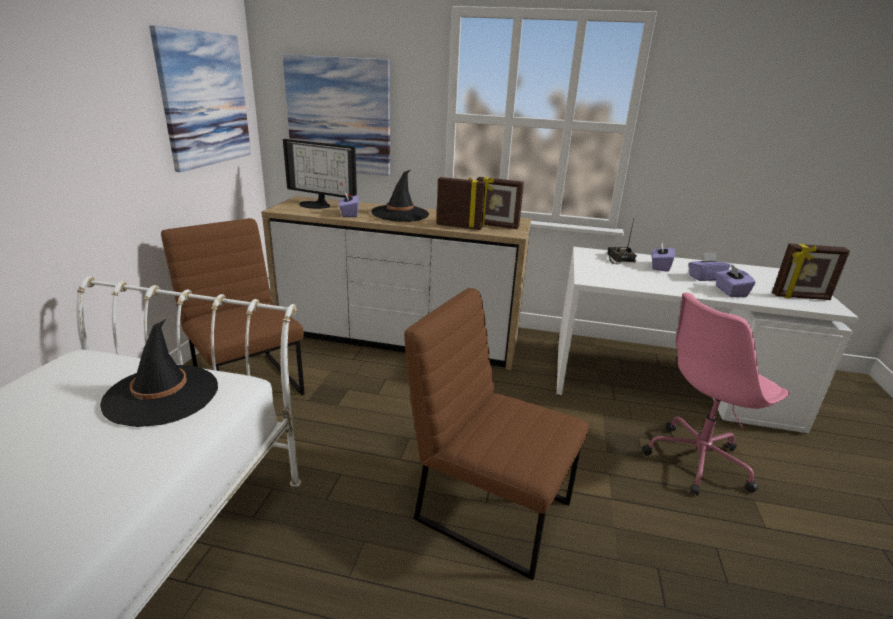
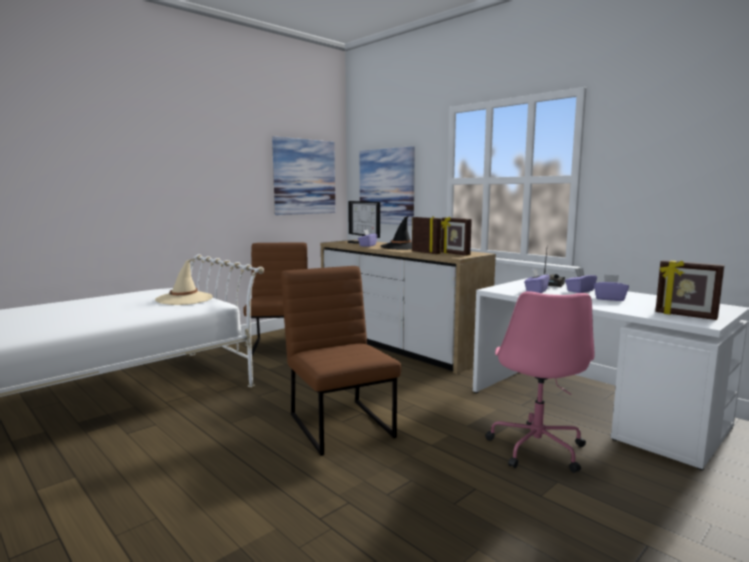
camera: 35 degrees right, 15 degrees down
(162, 395) = (184, 299): black hat -> beige hat
(695, 462) = (537, 450): pink office chair -> pink office chair turned 90 degrees counterclockwise
(730, 292) = (611, 306): purple tissue box -> purple tissue box (536, 291)

